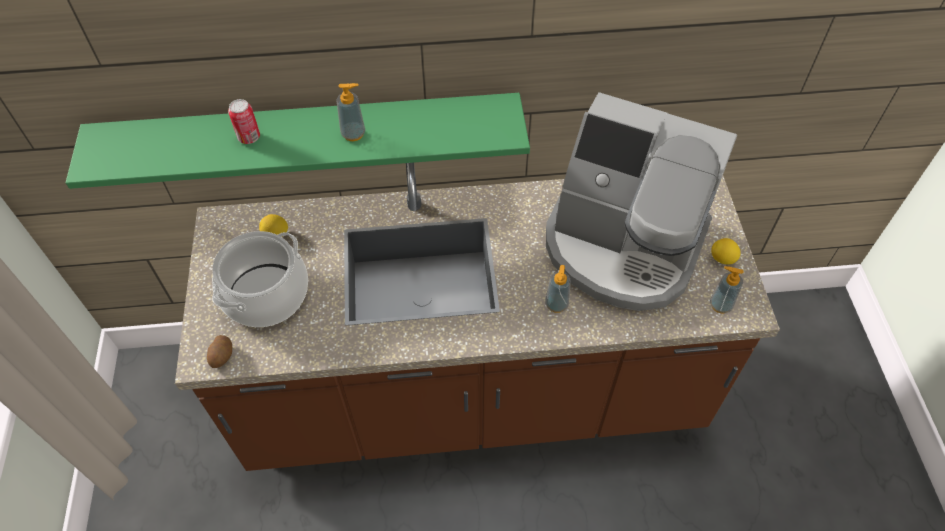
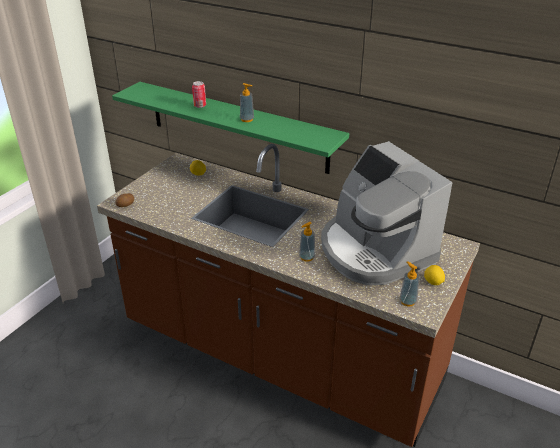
camera: 35 degrees right, 20 degrees down
(265, 294) = (169, 192): cooking pot -> none

